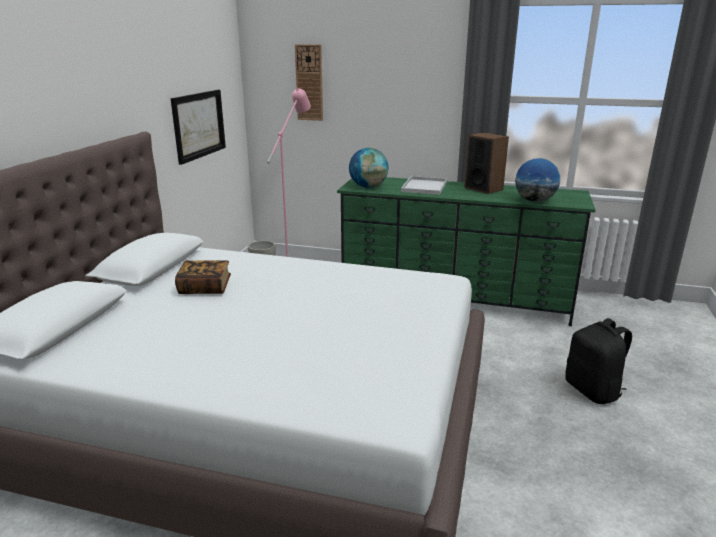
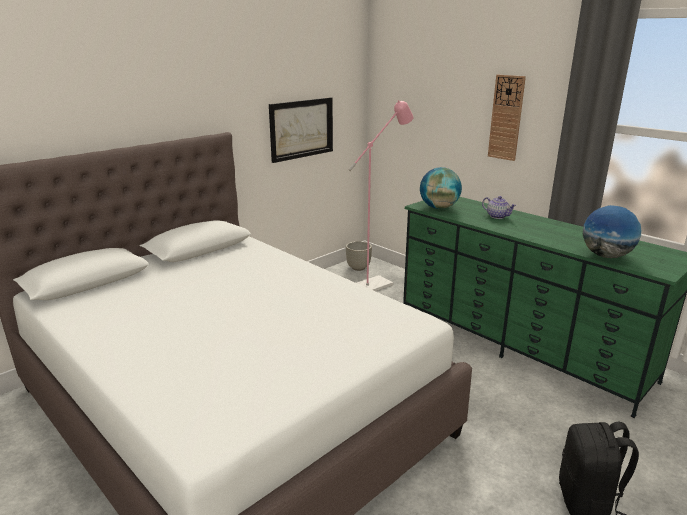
camera: 30 degrees right, 0 degrees up
(205, 288) = (212, 275): book -> none
(309, 83) = (420, 95): wall clock -> wall clock (506, 118)
(424, 186) = (497, 216): white tray -> teapot
(483, 188) = (563, 230): speaker -> none

